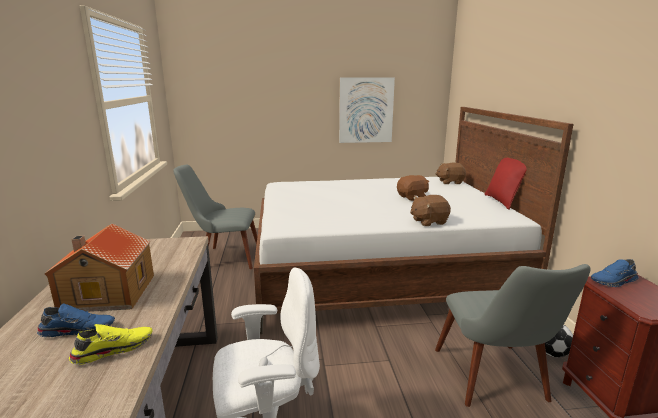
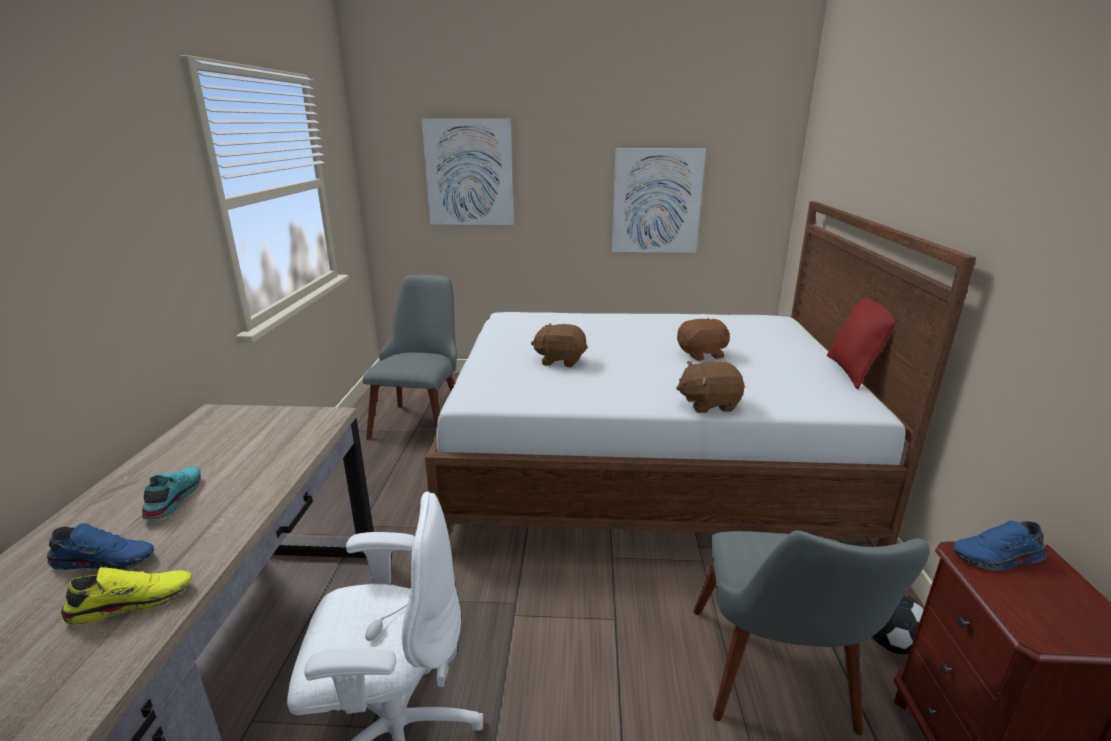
camera: 10 degrees right, 5 degrees up
(107, 293) = (172, 499): toy house -> turquoise shoe
(222, 257) = (423, 418): grey chair -> grey chair turned 90 degrees clockwise
(245, 93) = (469, 173): none -> picture
(450, 182) = (777, 327): brown plush toy -> brown plush toy (560, 360)

